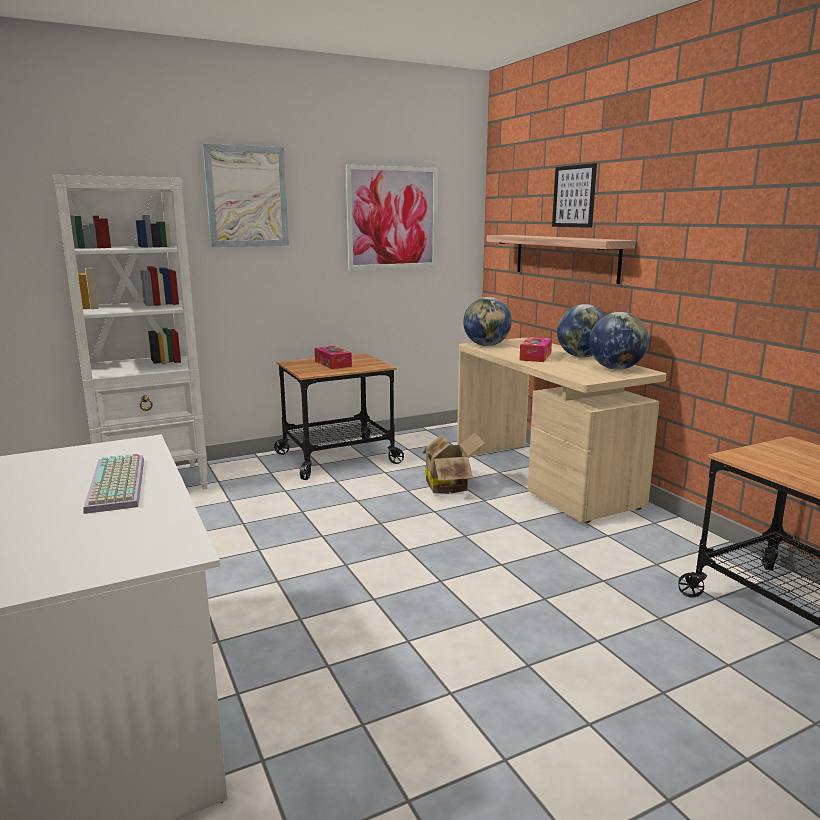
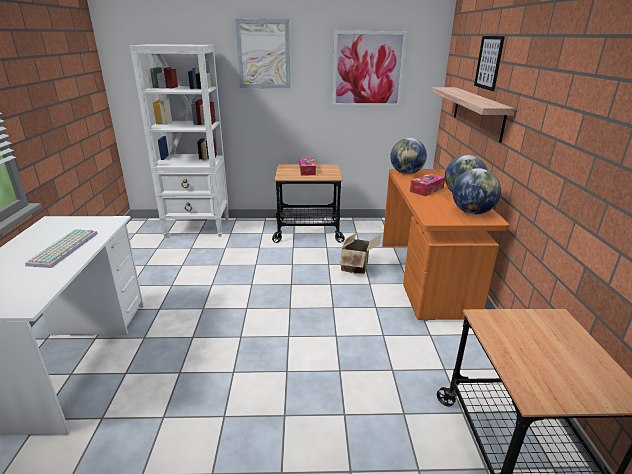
camera: 25 degrees right, 10 degrees up
(545, 480) = (427, 277): beige desk -> orange desk

